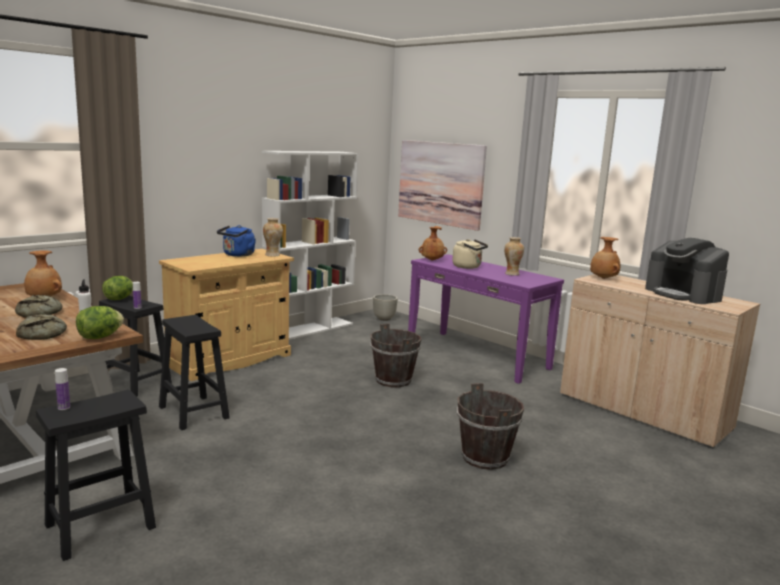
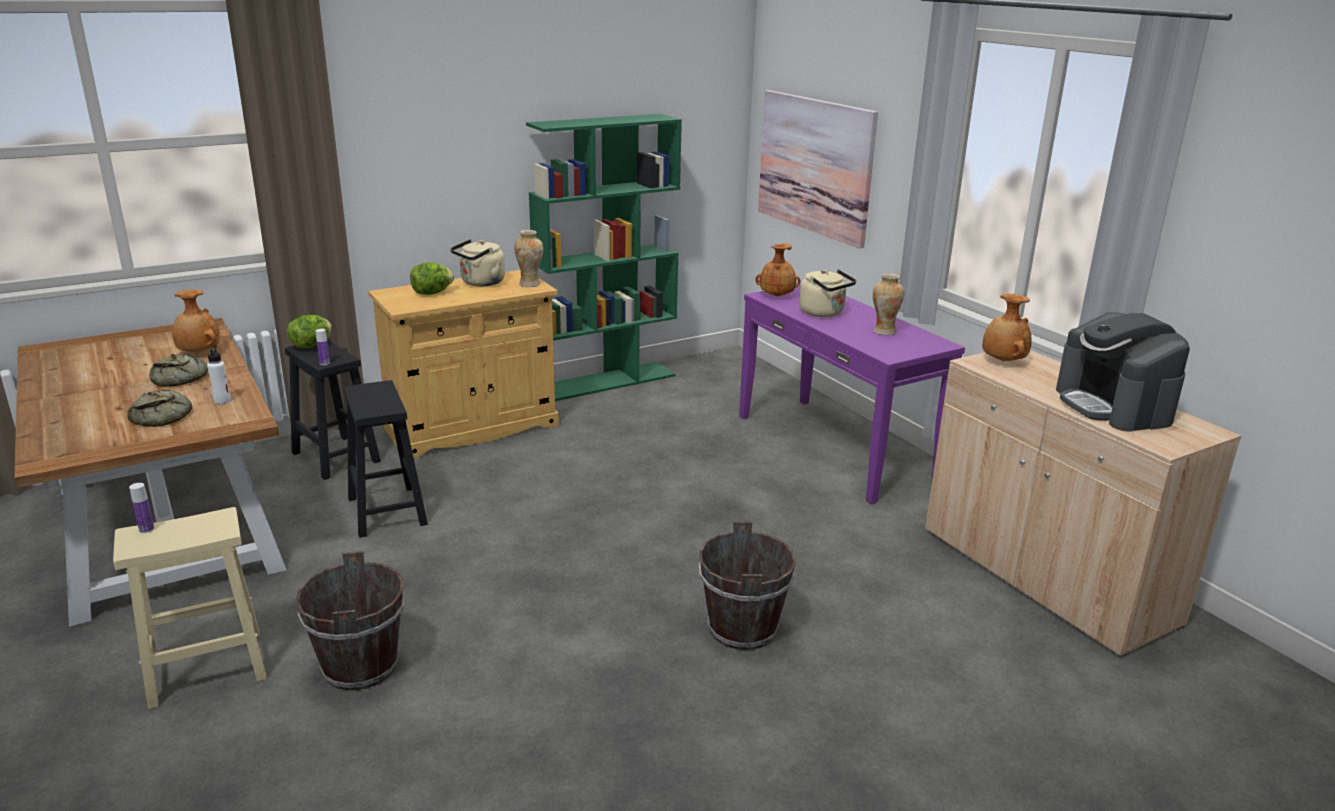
camera: 15 degrees right, 10 degrees up
(98, 527) = (204, 669): black stool -> beige stool
(100, 337) = (224, 427): lettuce -> lettuce (432, 293)
(237, 255) = (480, 283): blue kettle -> beige kettle
(309, 329) = (607, 381): white bookcase -> green bookcase
(384, 319) = (728, 368): grey planter -> none
(393, 380) = (682, 482): brown bucket -> brown bucket (361, 667)

